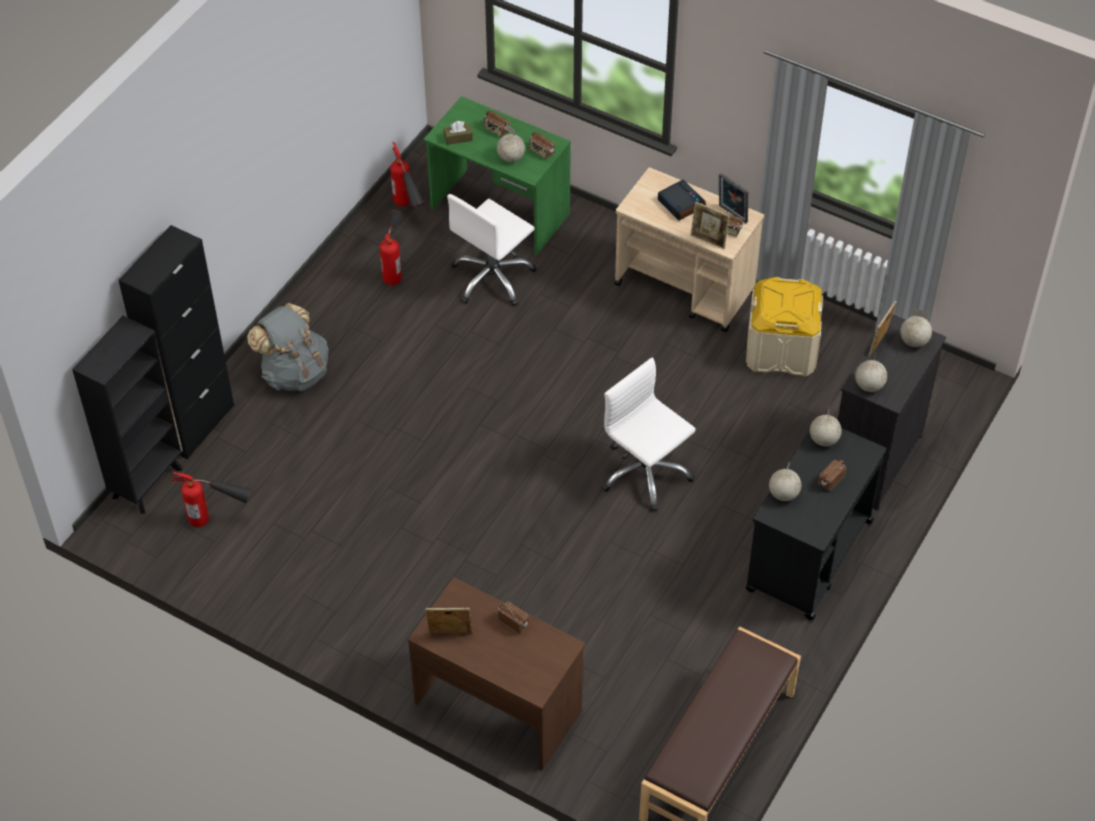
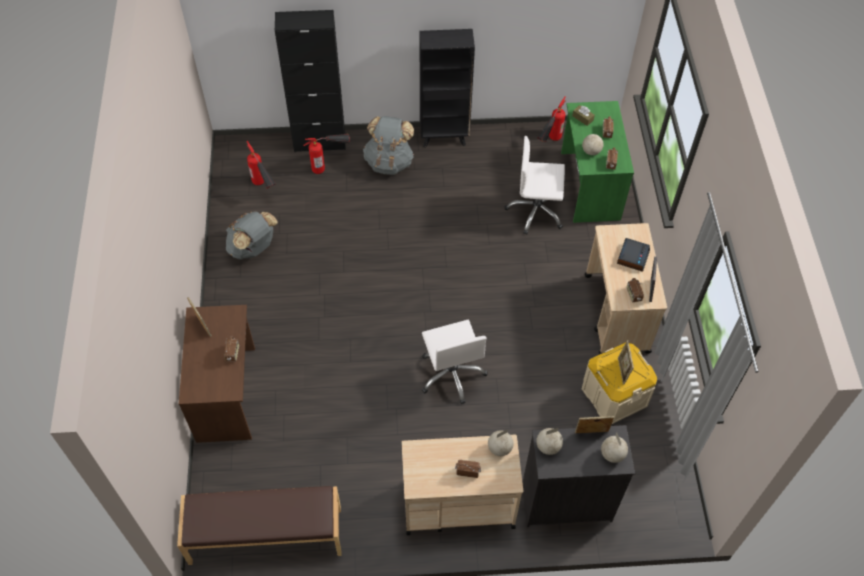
camera: 55 degrees right, 5 degrees up
(148, 482) = (267, 145): black bookcase -> black bookcase (444, 137)
(303, 576) = (253, 248): none -> grey backpack
(394, 265) = (504, 160): fire extinguisher -> fire extinguisher (329, 164)
(645, 473) = (452, 374): white office chair -> white office chair turned 150 degrees clockwise
(708, 241) = (615, 289): picture frame -> picture frame (622, 371)
(783, 494) = (434, 448): globe -> none
(808, 556) = (457, 504): black cart -> beige cart

